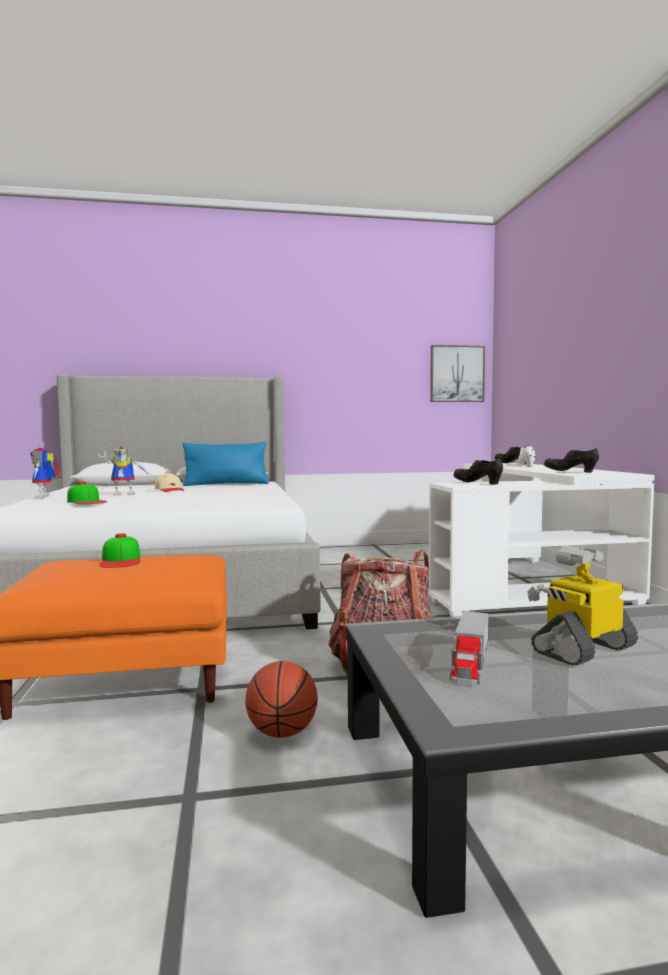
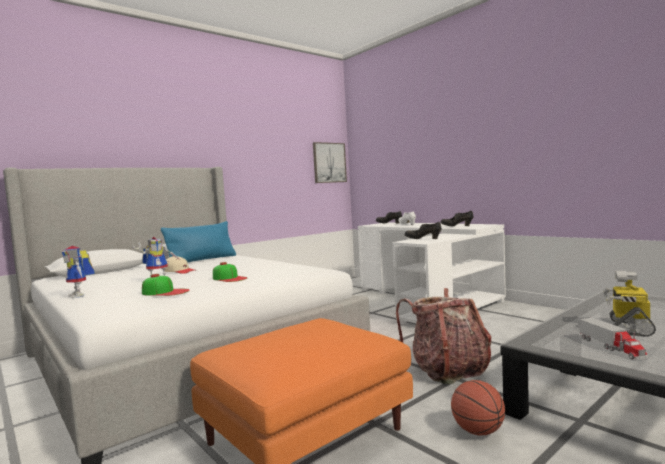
camera: 30 degrees left, 0 degrees up
(121, 560) = (285, 336): cap -> cap (229, 278)

